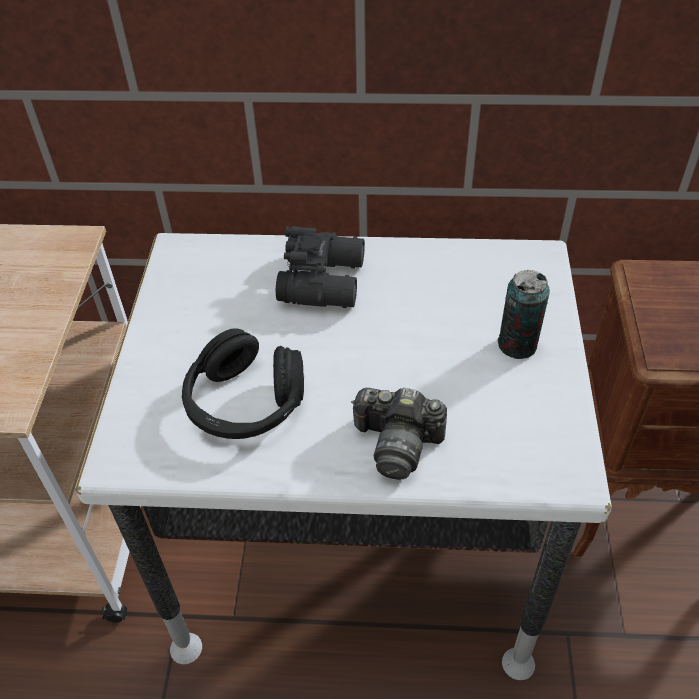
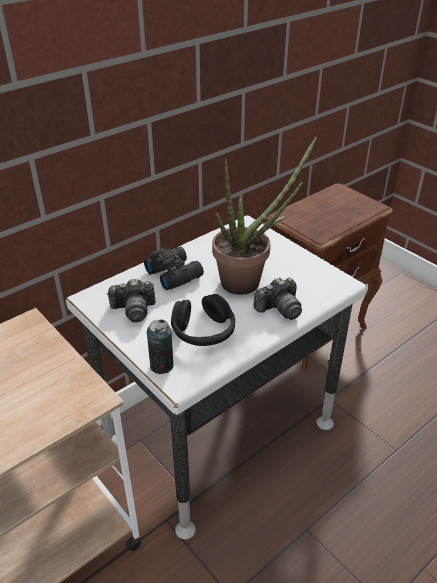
camera: 45 degrees left, 10 degrees down
(205, 304) = (134, 309): none -> camera
(414, 361) = (249, 281): none -> potted plant
(517, 345) = (277, 255): can -> can (161, 366)

